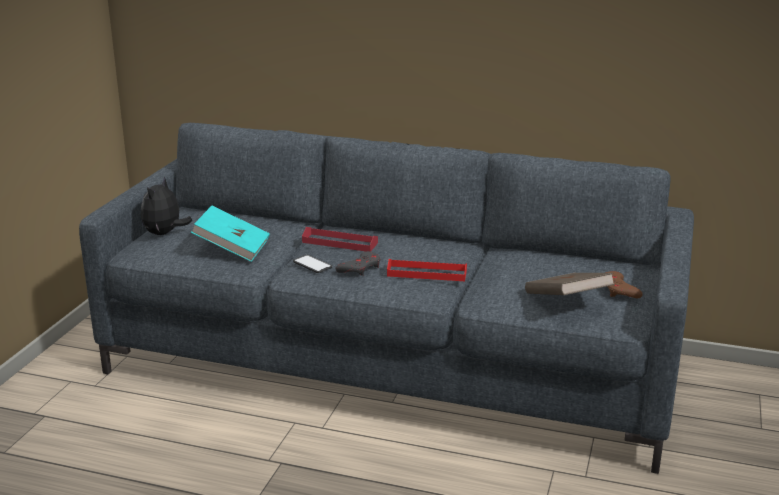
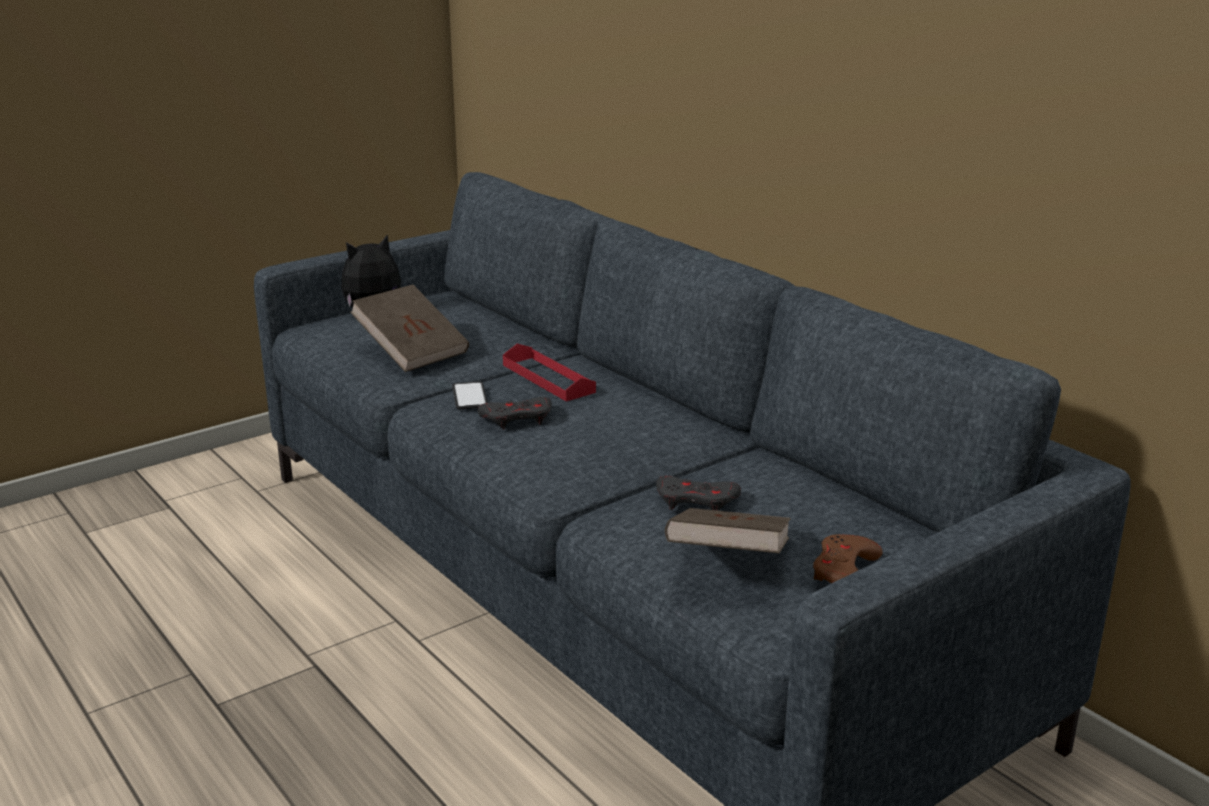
camera: 35 degrees right, 0 degrees up
(232, 249) = (412, 351): turquoise book -> brown book
(427, 273) = (592, 452): red tray -> none
(511, 280) = (696, 501): none -> grey game controller

